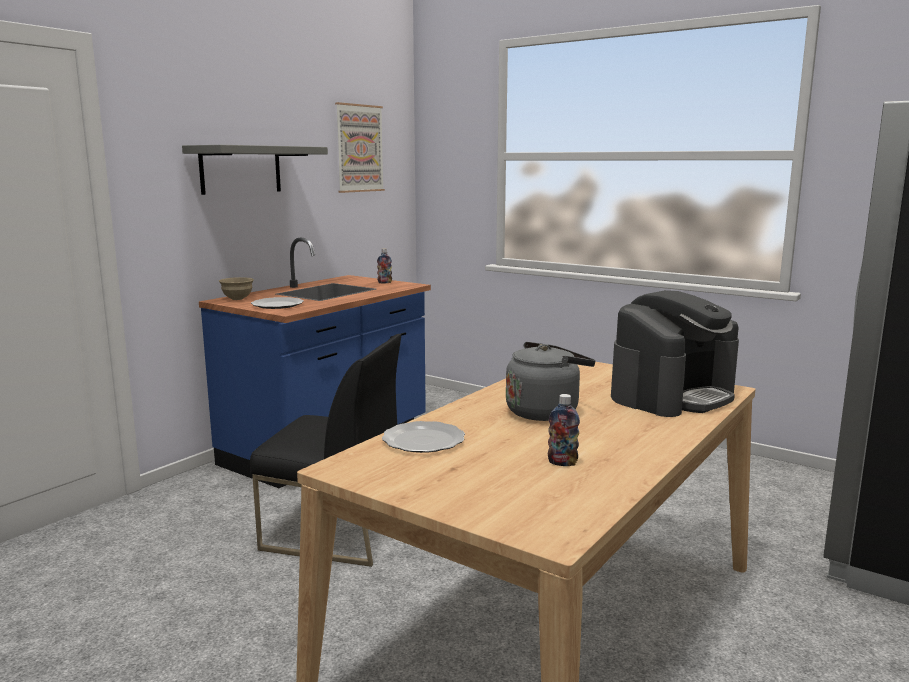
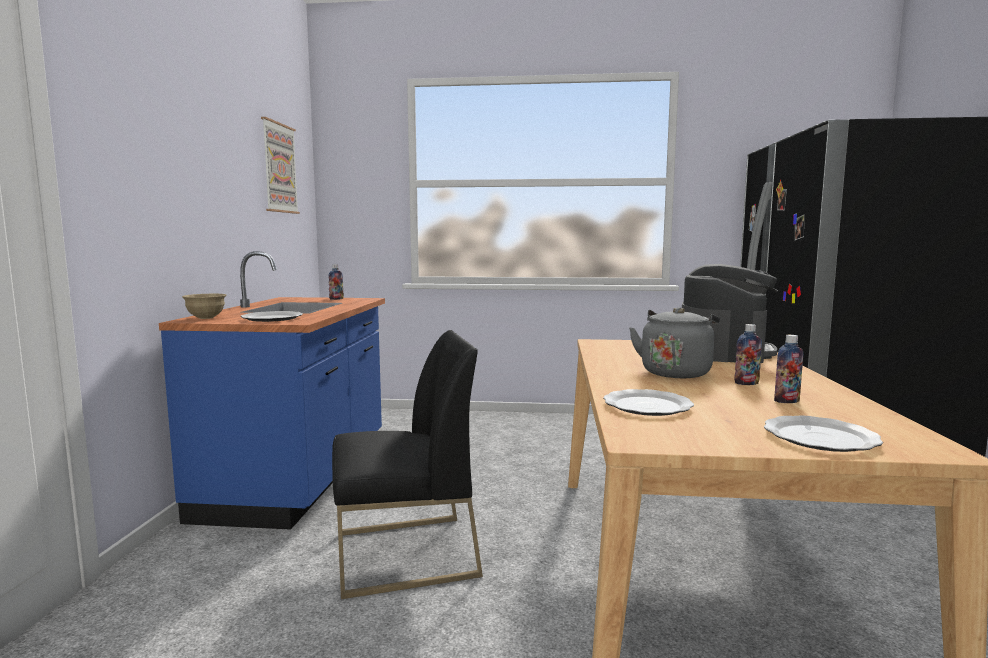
camera: 30 degrees left, 5 degrees down
(241, 169) = (188, 171): grey shelf -> none
(481, 502) = (819, 438): none -> plate
(580, 437) = (746, 383): none -> bottle

